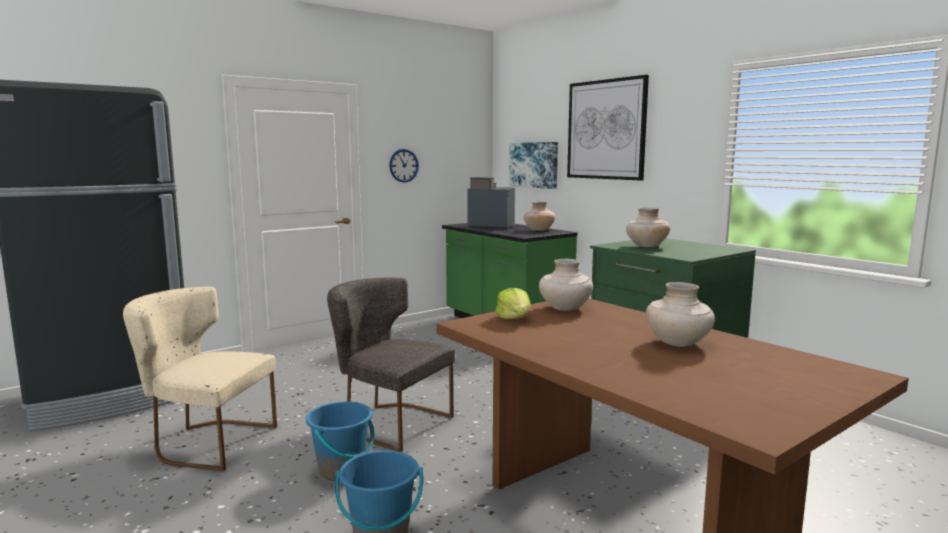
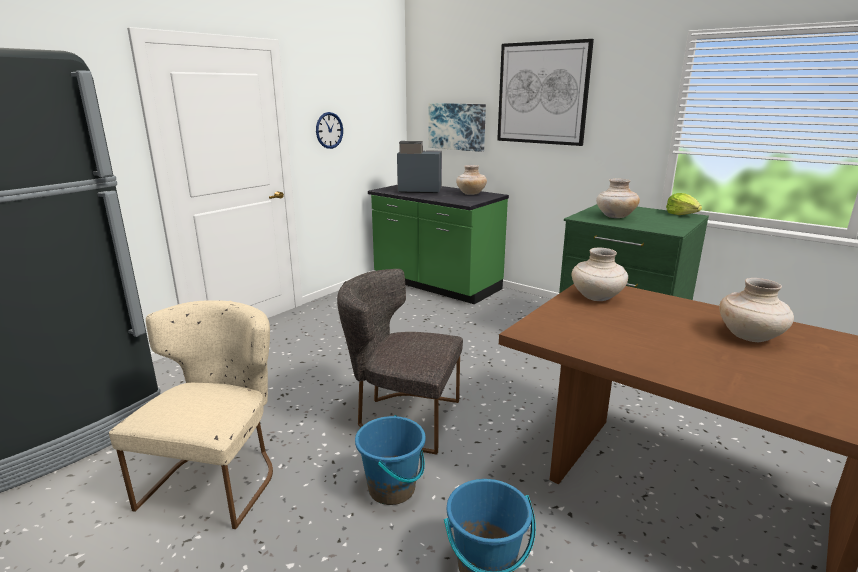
camera: 15 degrees left, 10 degrees up
(206, 442) = (218, 477): beige chair -> beige chair turned 105 degrees clockwise
(514, 319) = (568, 318): lettuce -> lettuce (681, 214)

